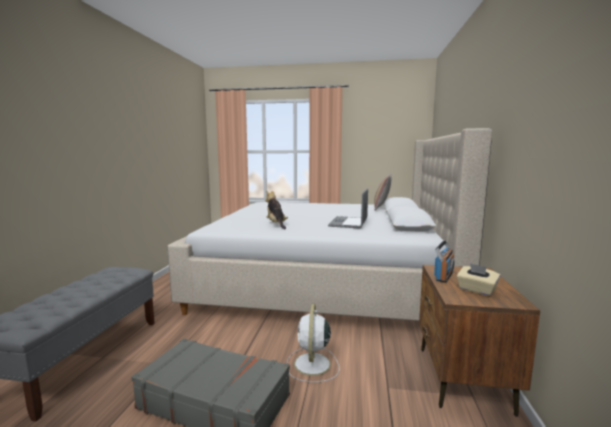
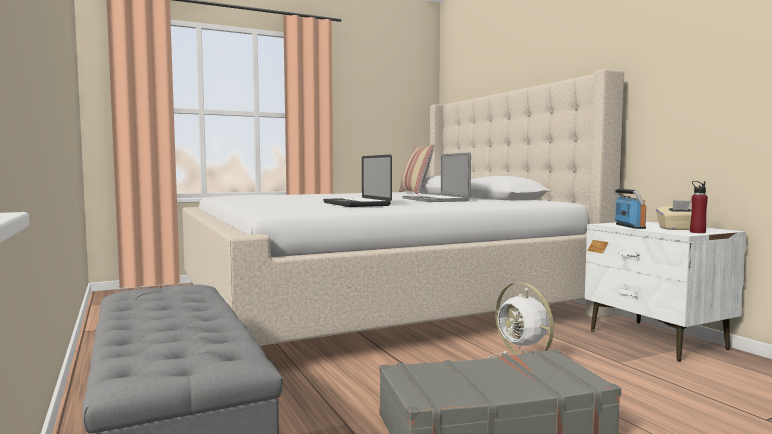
camera: 35 degrees left, 5 degrees down
(276, 224) = (356, 204): plush toy -> laptop
(462, 379) = (656, 340): brown nightstand -> white nightstand
(475, 300) = (697, 232): none -> red bottle

